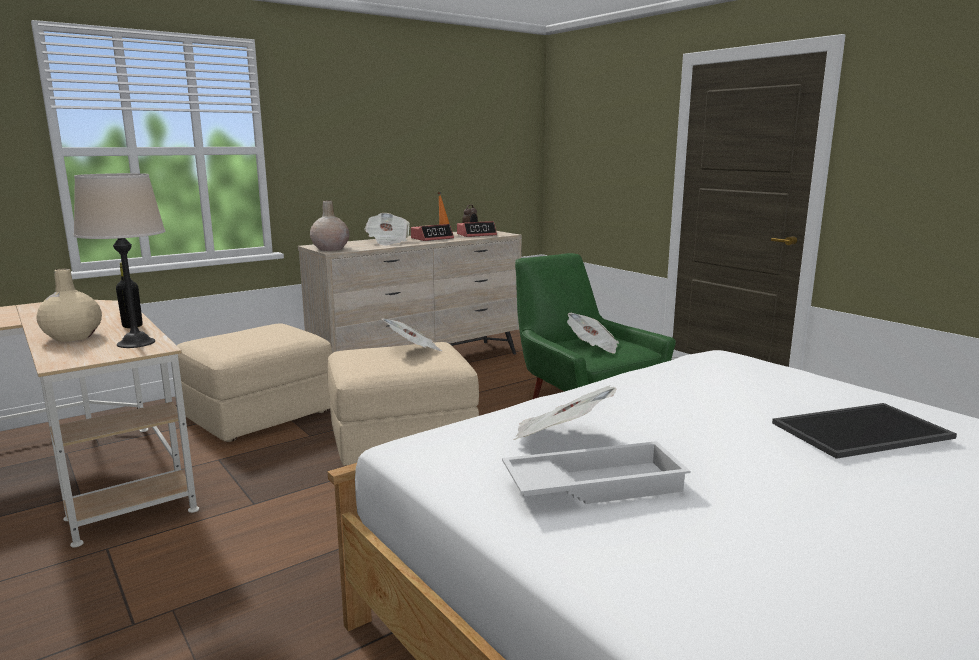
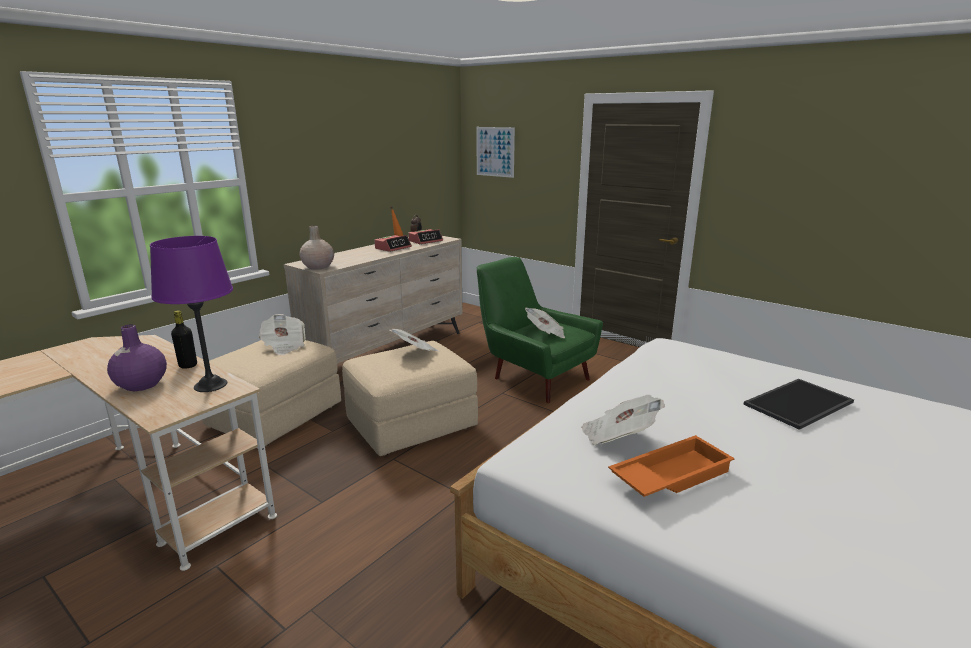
camera: 15 degrees left, 5 degrees up
(73, 337) = (141, 384): beige vase -> purple vase
(136, 343) = (211, 385): beige table lamp -> purple table lamp
(388, 242) = (359, 255): newspaper -> newspaper (284, 346)
(580, 134) = (495, 152): none -> picture
(594, 484) = (669, 475): white tray -> orange tray

